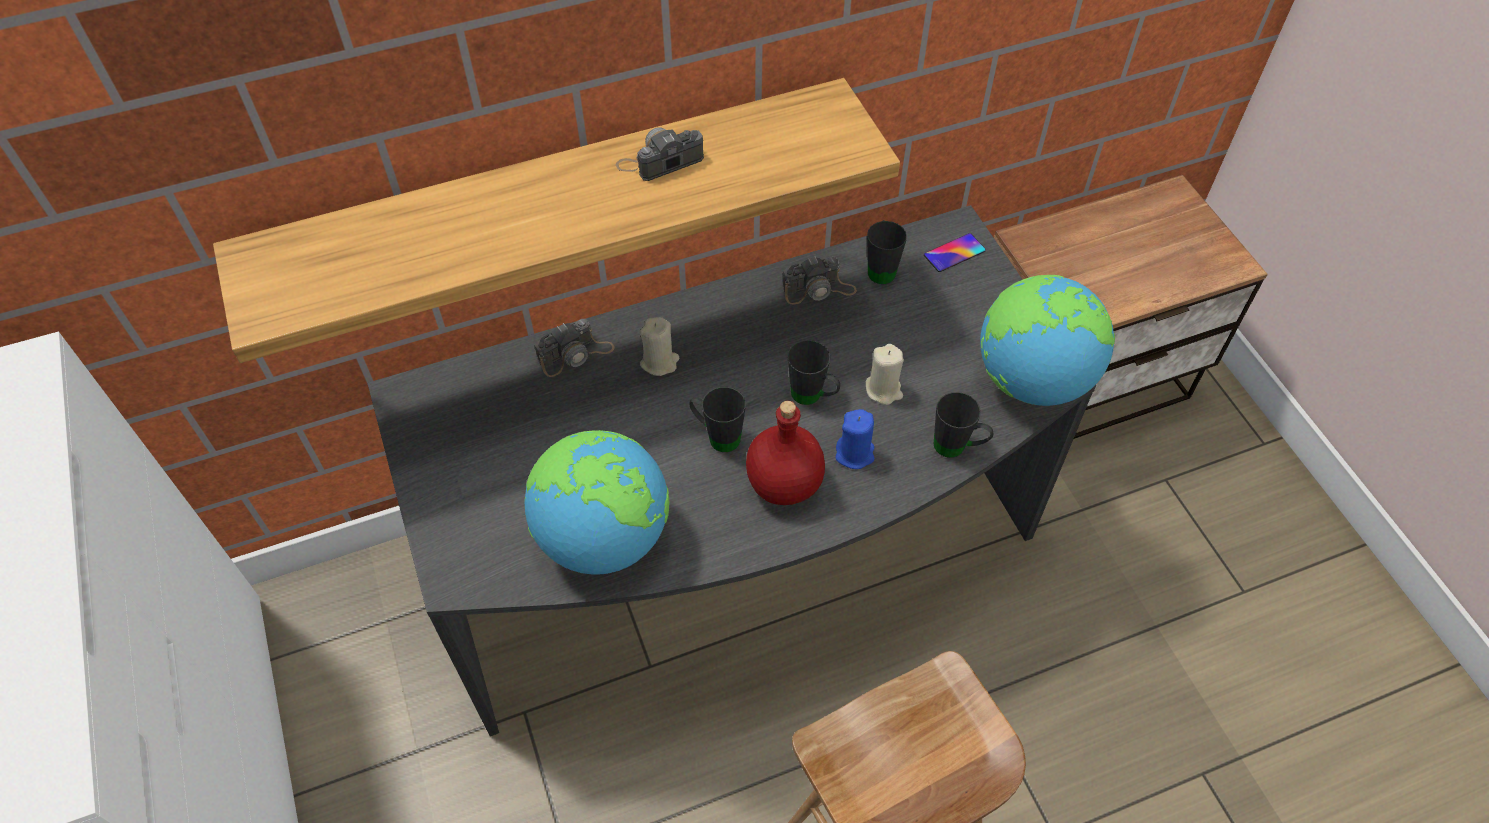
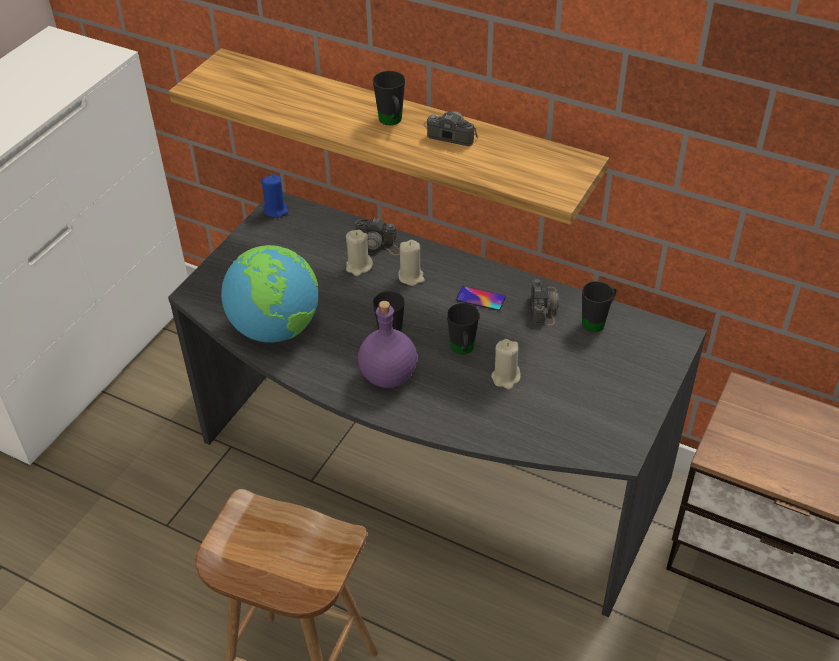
camera: 50 degrees right, 10 degrees down
(591, 395) = (358, 266): none -> beige candle
(782, 484) = (387, 375): red bottle -> purple bottle
(818, 289) = (544, 305): camera -> camera turned 120 degrees counterclockwise
(855, 454) = (444, 393): blue candle -> blue candle (276, 210)
(954, 253) = (655, 346): phone -> phone (480, 298)
(957, 448) = (503, 436): black mug -> black mug (392, 122)
(1032, 379) = (600, 441): globe -> none

